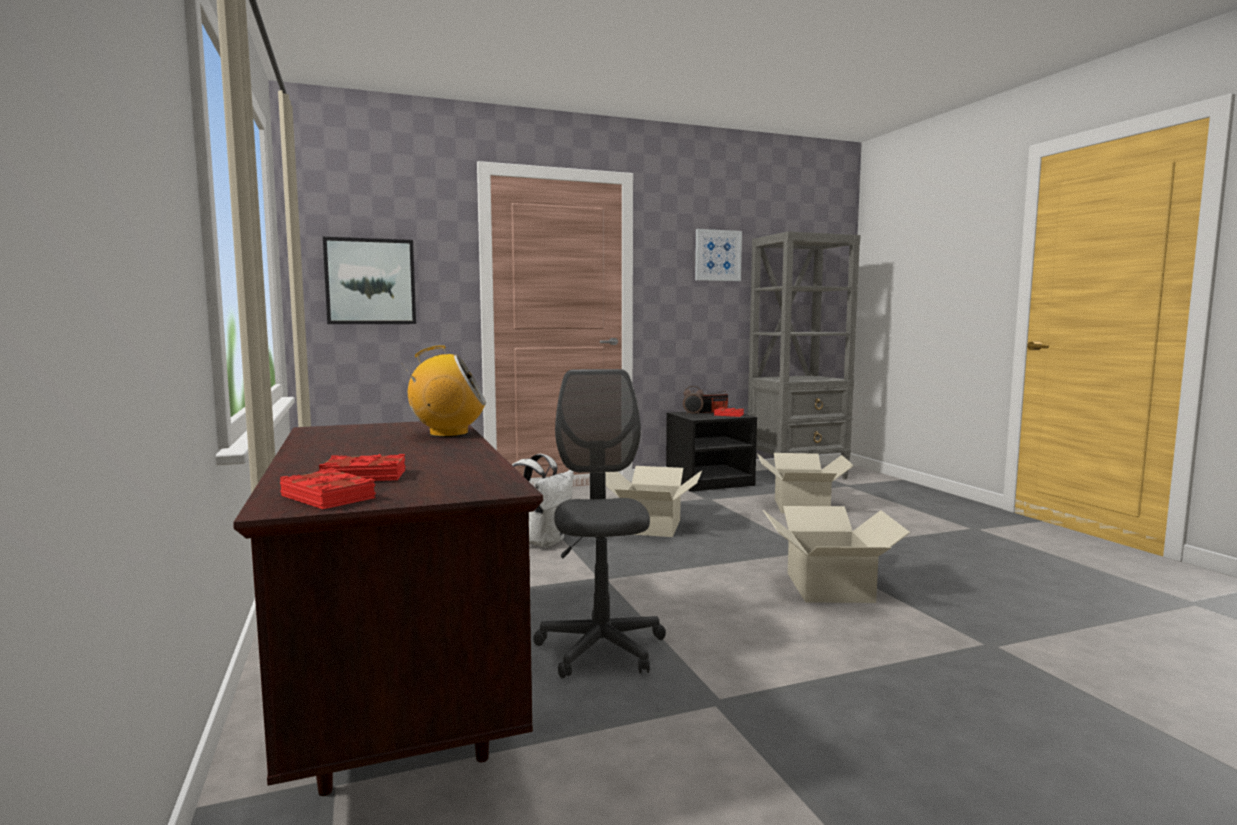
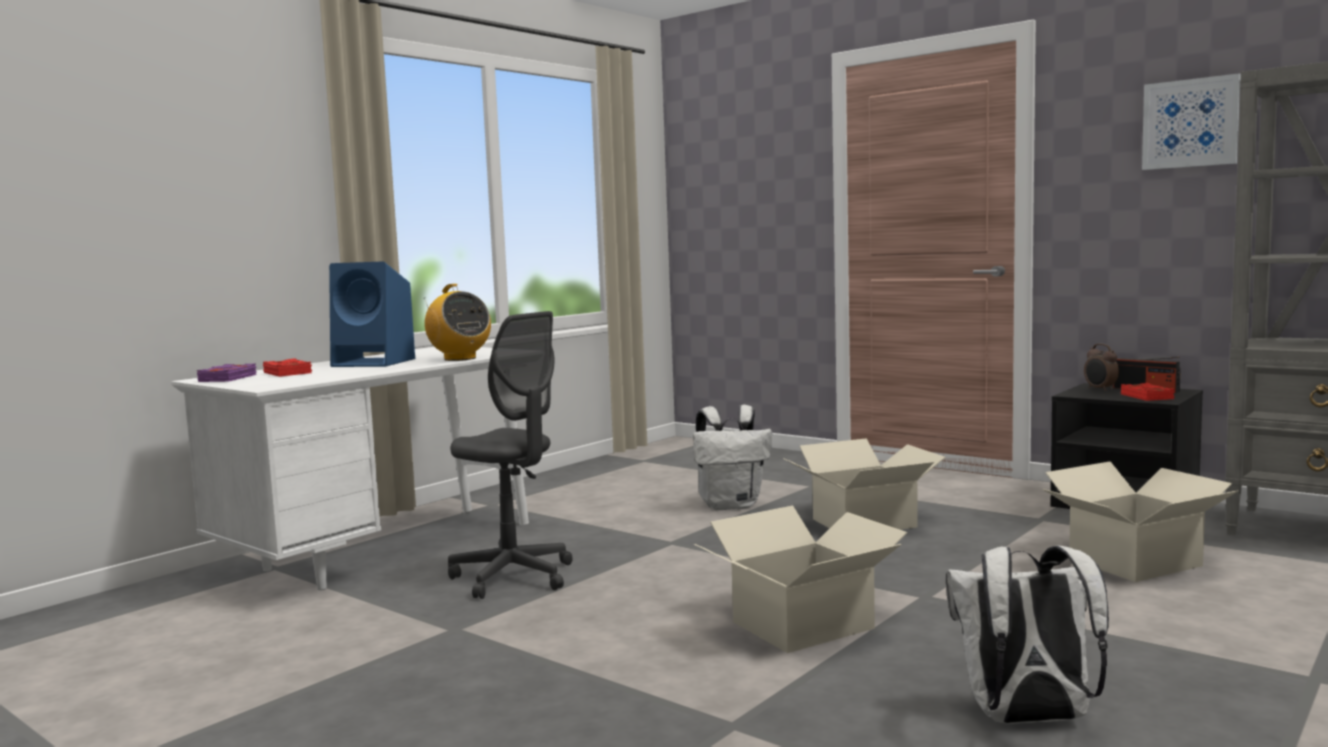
camera: 60 degrees right, 0 degrees up
(329, 497) = (228, 378): red book -> purple book
(370, 281) = (732, 207): picture -> none
(379, 450) = (376, 362): none -> blue speaker
(397, 695) = (384, 551): brown desk -> white desk
(601, 649) = (513, 577): grey office chair -> grey office chair turned 75 degrees clockwise
(1004, 581) = (1026, 719): none -> white backpack

